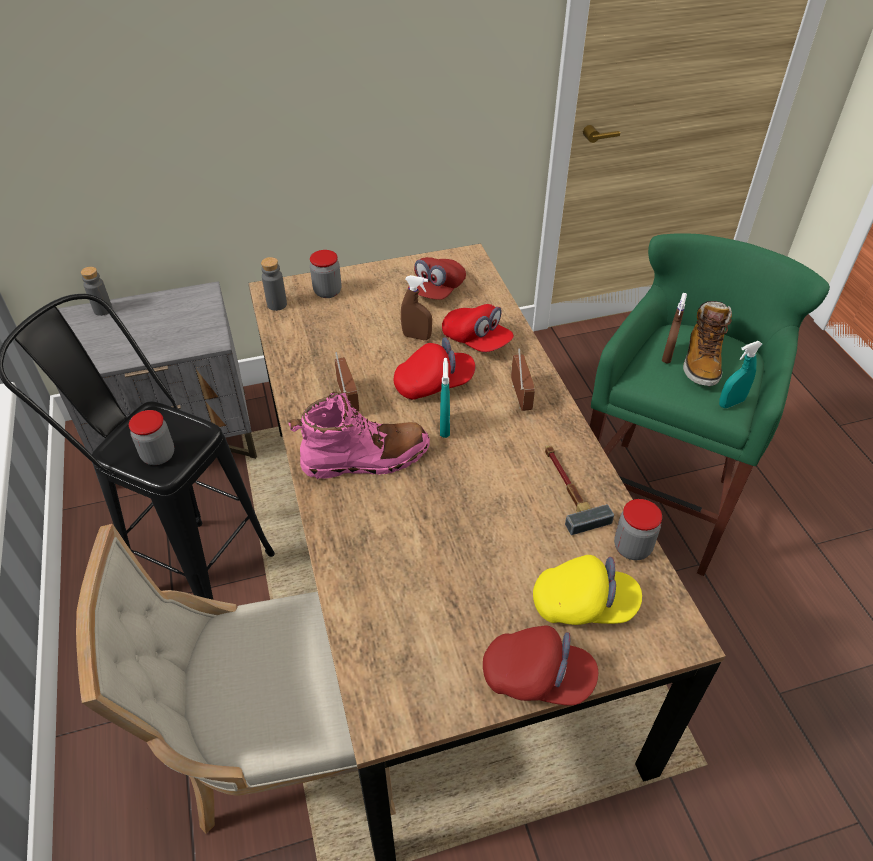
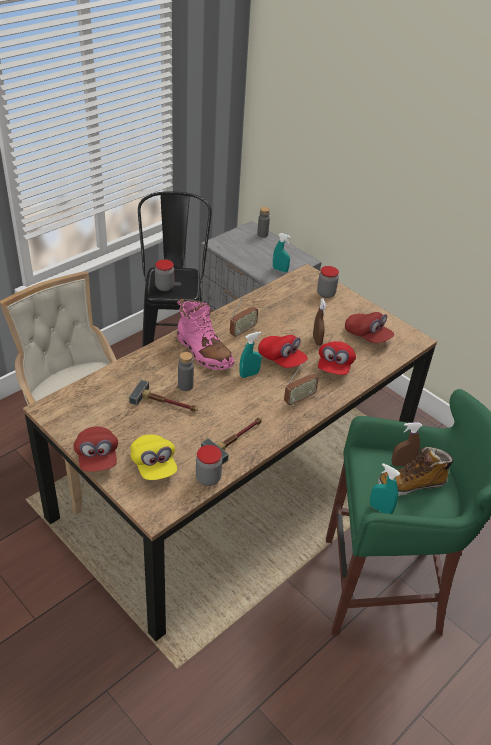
camera: 60 degrees right, 5 degrees down
(200, 325) = (280, 270): none -> turquoise spray bottle
(277, 304) = (298, 279): grey bottle -> grey bottle (185, 386)
(437, 291) = (367, 336): red cap -> red cap turned 135 degrees counterclockwise
(455, 544) = (166, 403): none -> hammer

